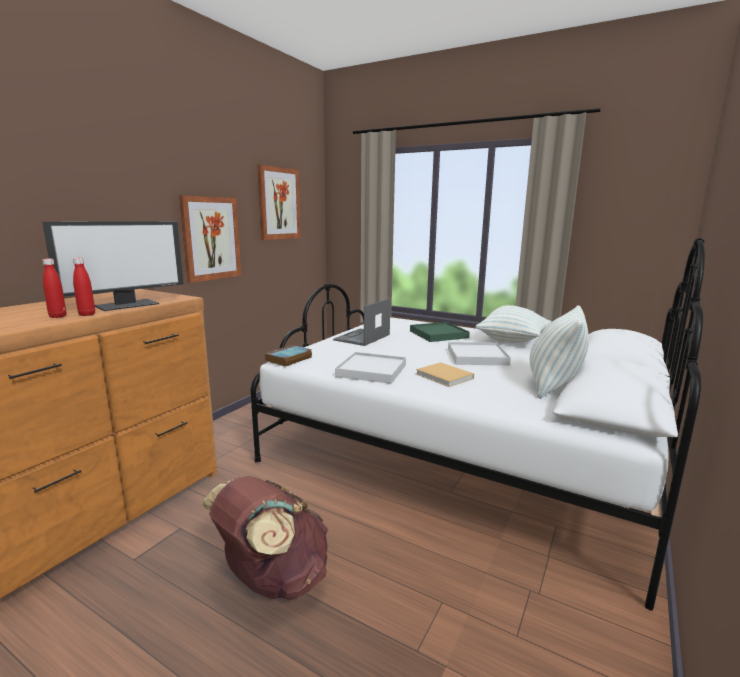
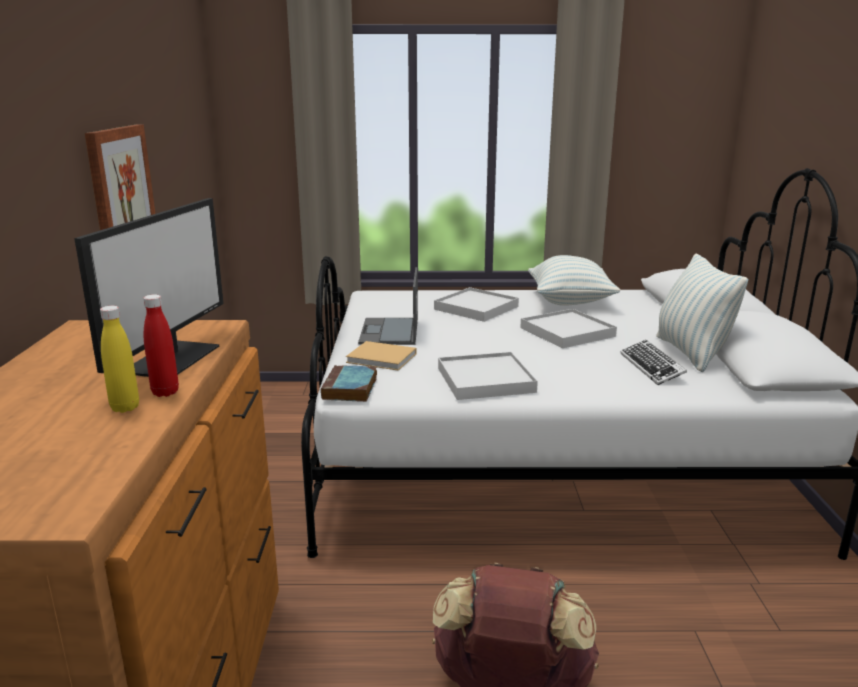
camera: 30 degrees left, 5 degrees up
(58, 316) = (125, 408): red bottle -> yellow bottle
(278, 203) = (176, 124): picture -> none
(438, 334) = (476, 308): green tray -> white tray
(445, 377) = (577, 368): beige book -> beige book (383, 358)
(503, 387) = (651, 367): none -> keyboard

